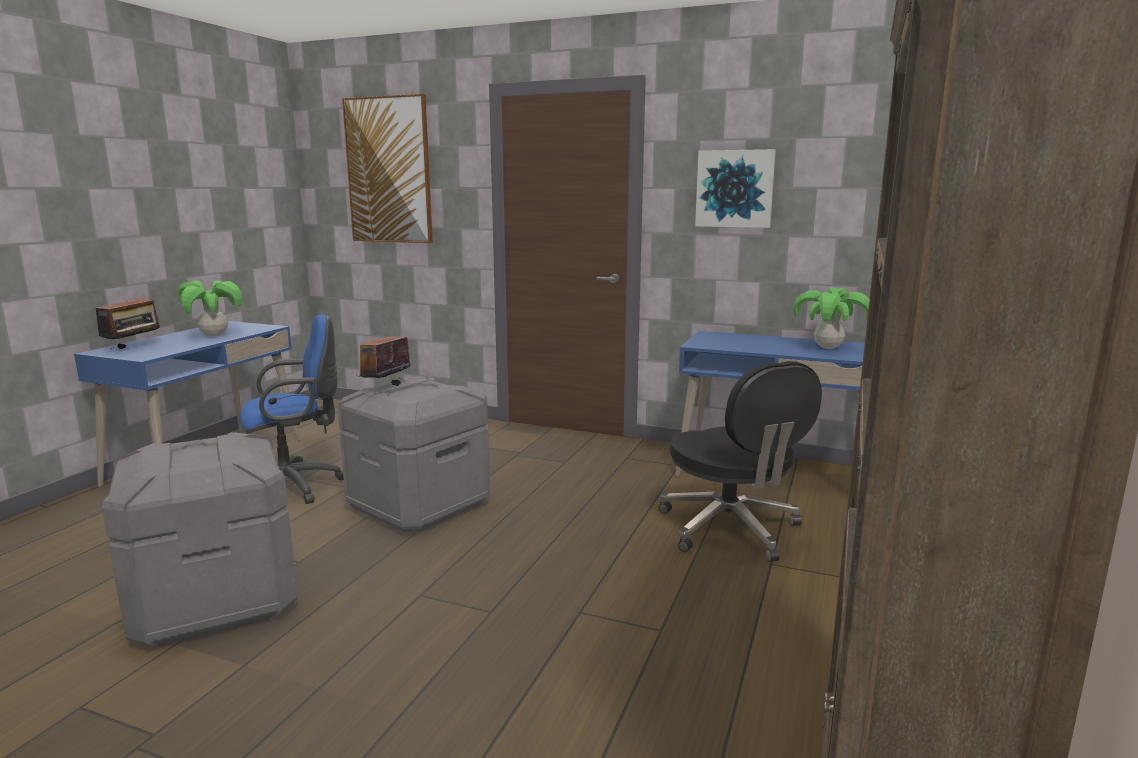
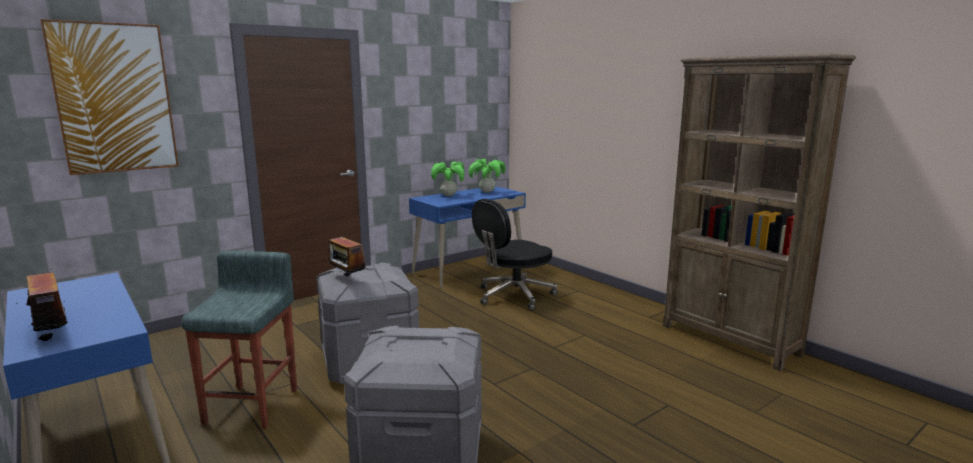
camera: 60 degrees left, 0 degrees up
(214, 335) = (82, 300): potted plant -> potted plant (448, 195)
(295, 486) = (253, 405): blue office chair -> grey stool
(731, 529) = (513, 296): black office chair -> black office chair turned 135 degrees clockwise
(734, 189) = (417, 106): picture -> none

